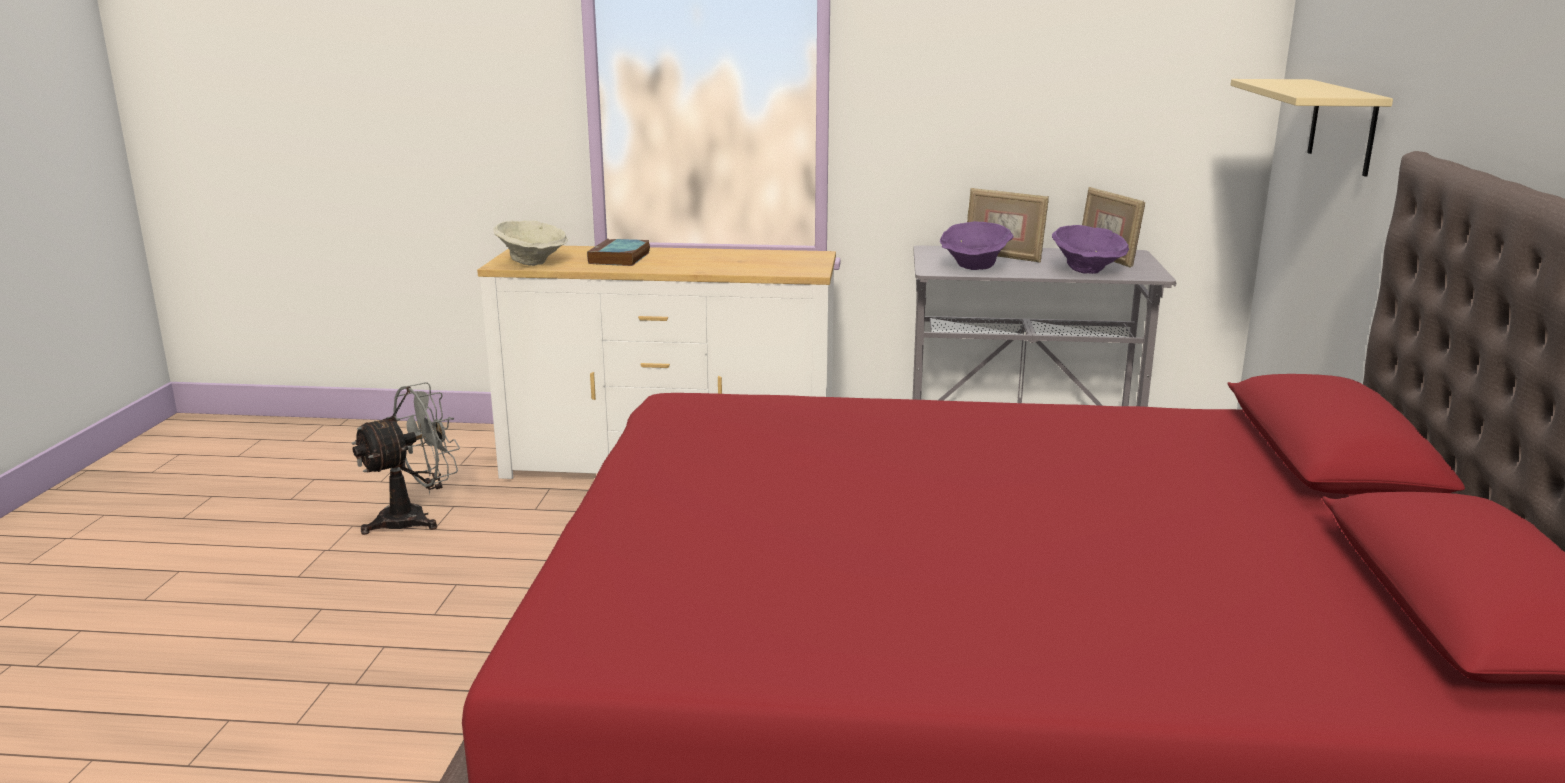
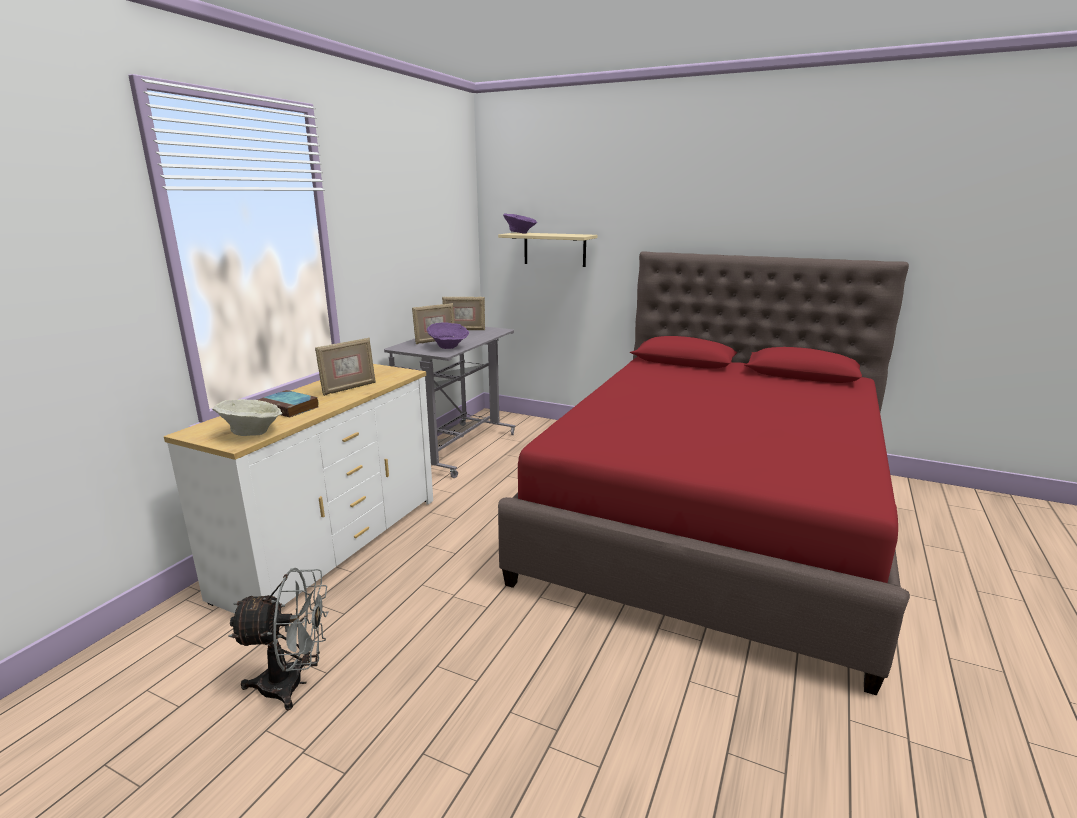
camera: 70 degrees left, 0 degrees up
(415, 518) = (293, 684): grey fan -> grey fan turned 105 degrees clockwise
(711, 263) = (348, 388): none -> picture frame
(1087, 271) = (482, 335): purple bowl -> purple bowl (520, 233)

